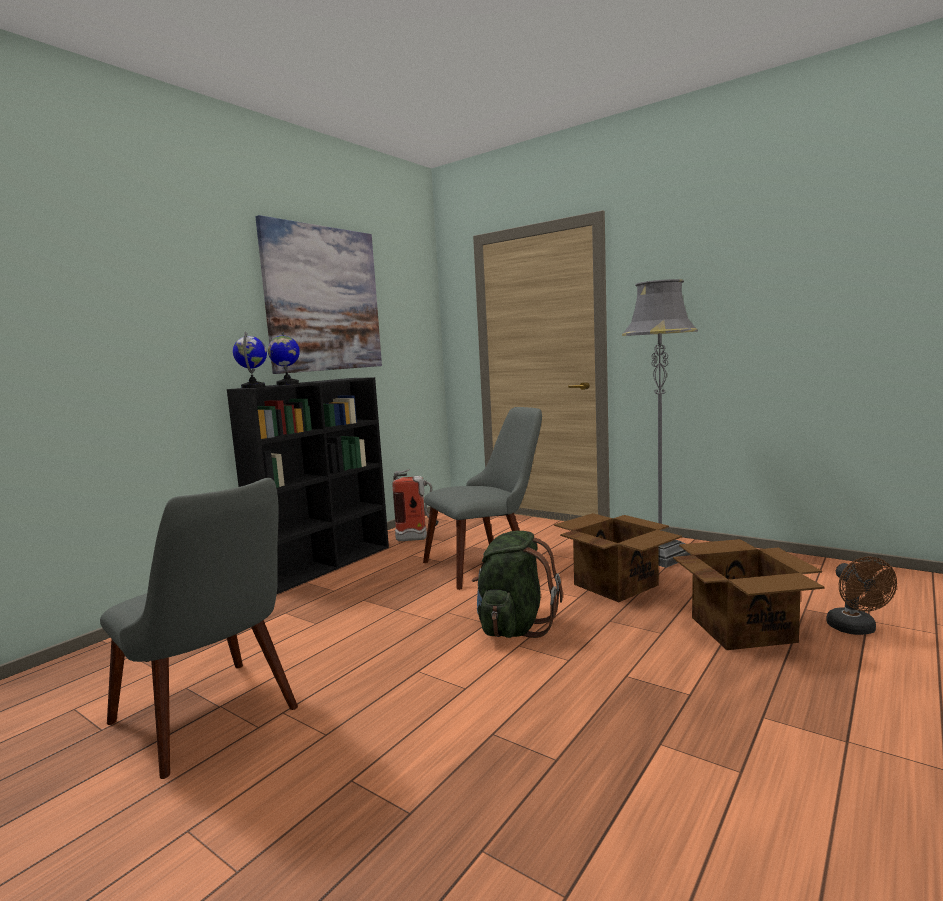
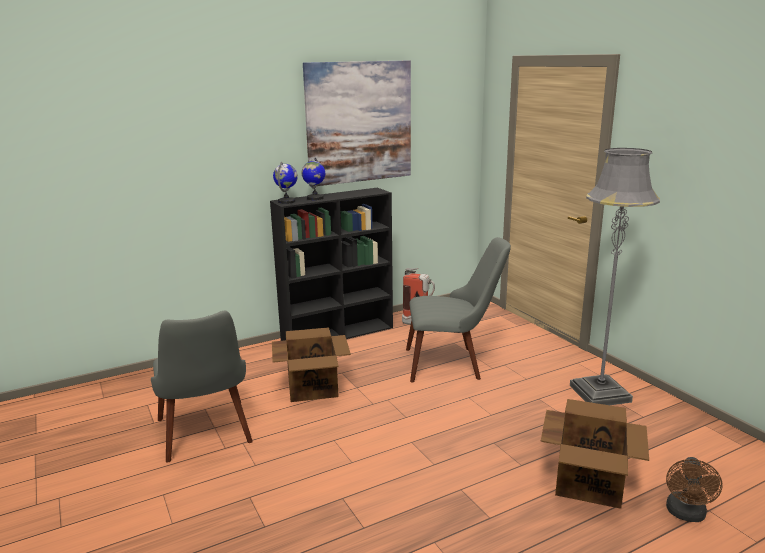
camera: 25 degrees right, 10 degrees up
(514, 627) = (421, 426): green backpack -> none
(615, 584) = (531, 411): cardboard box -> cardboard box (313, 387)

